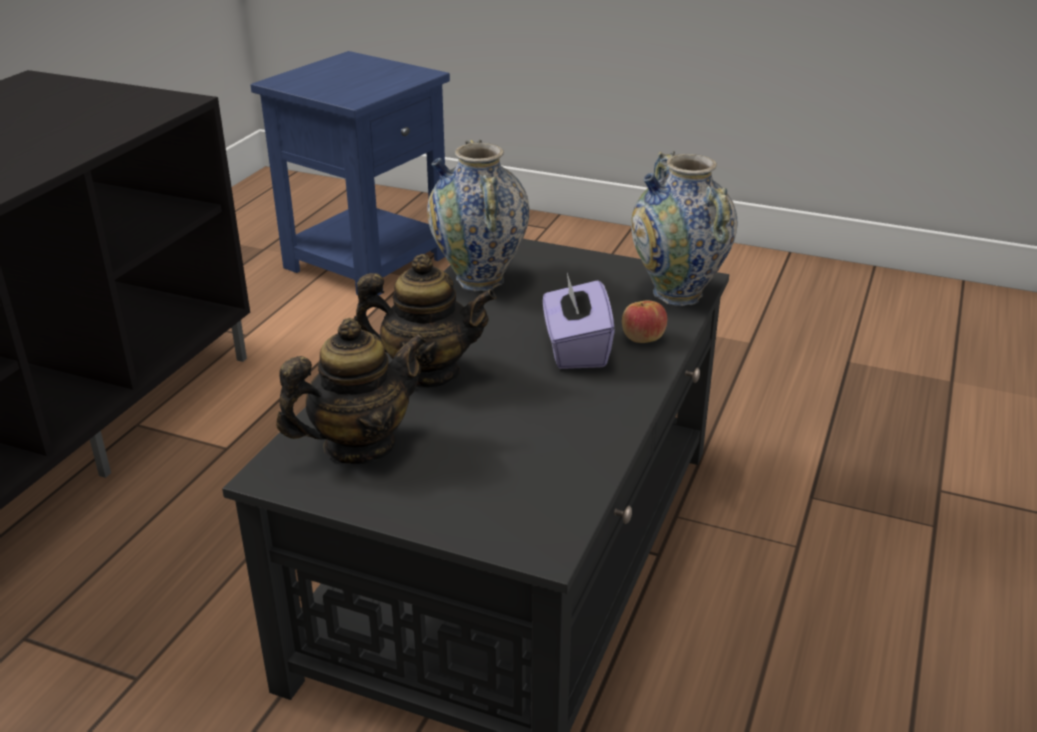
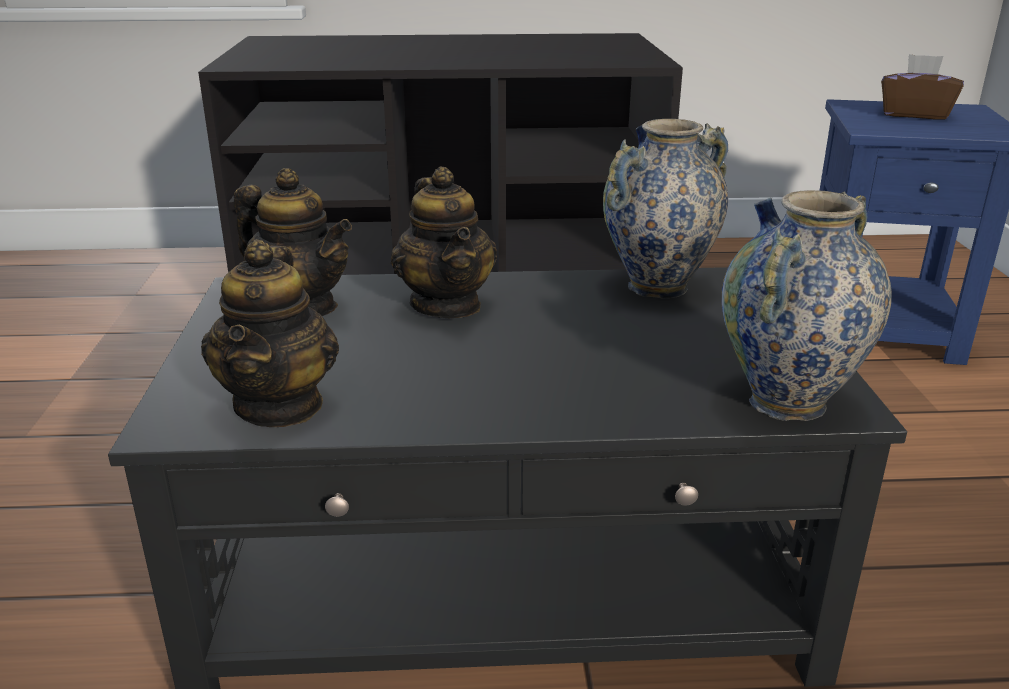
camera: 65 degrees right, 5 degrees down
(339, 76) = (914, 114): none -> brown tissue box
(546, 484) = (280, 405): none -> teapot
(575, 349) = (568, 365): purple tissue box -> none
(642, 338) = (640, 399): apple -> none

